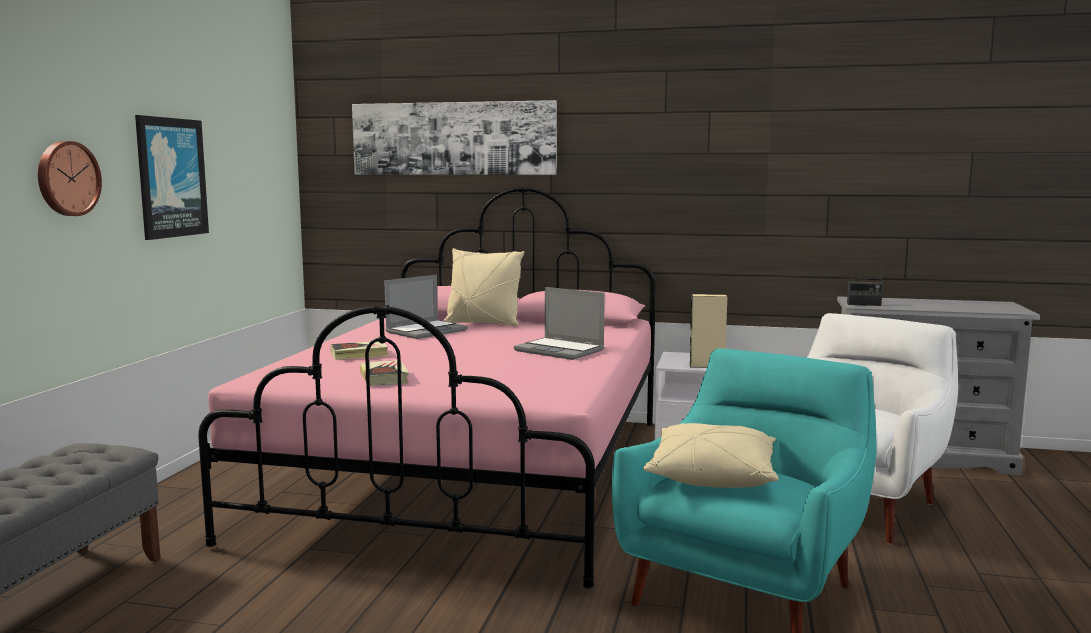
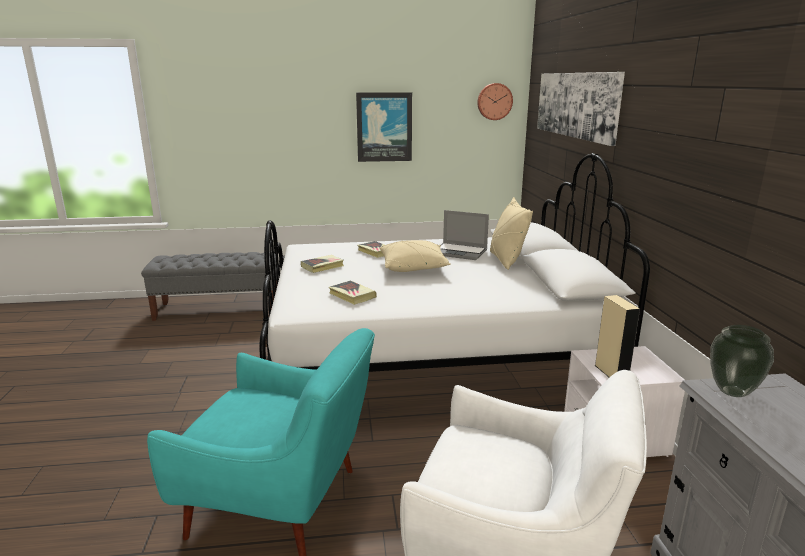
camera: 70 degrees right, 10 degrees up
(67, 178) = (305, 127): wall clock -> wall clock (494, 101)
(474, 475) = (431, 358): pink bed -> white bed
(527, 375) = (352, 295): none -> book
(561, 350) = (437, 294): laptop -> none
(712, 475) = (258, 404): beige pillow -> beige pillow (413, 267)
(864, 304) = (733, 392): radio -> vase

